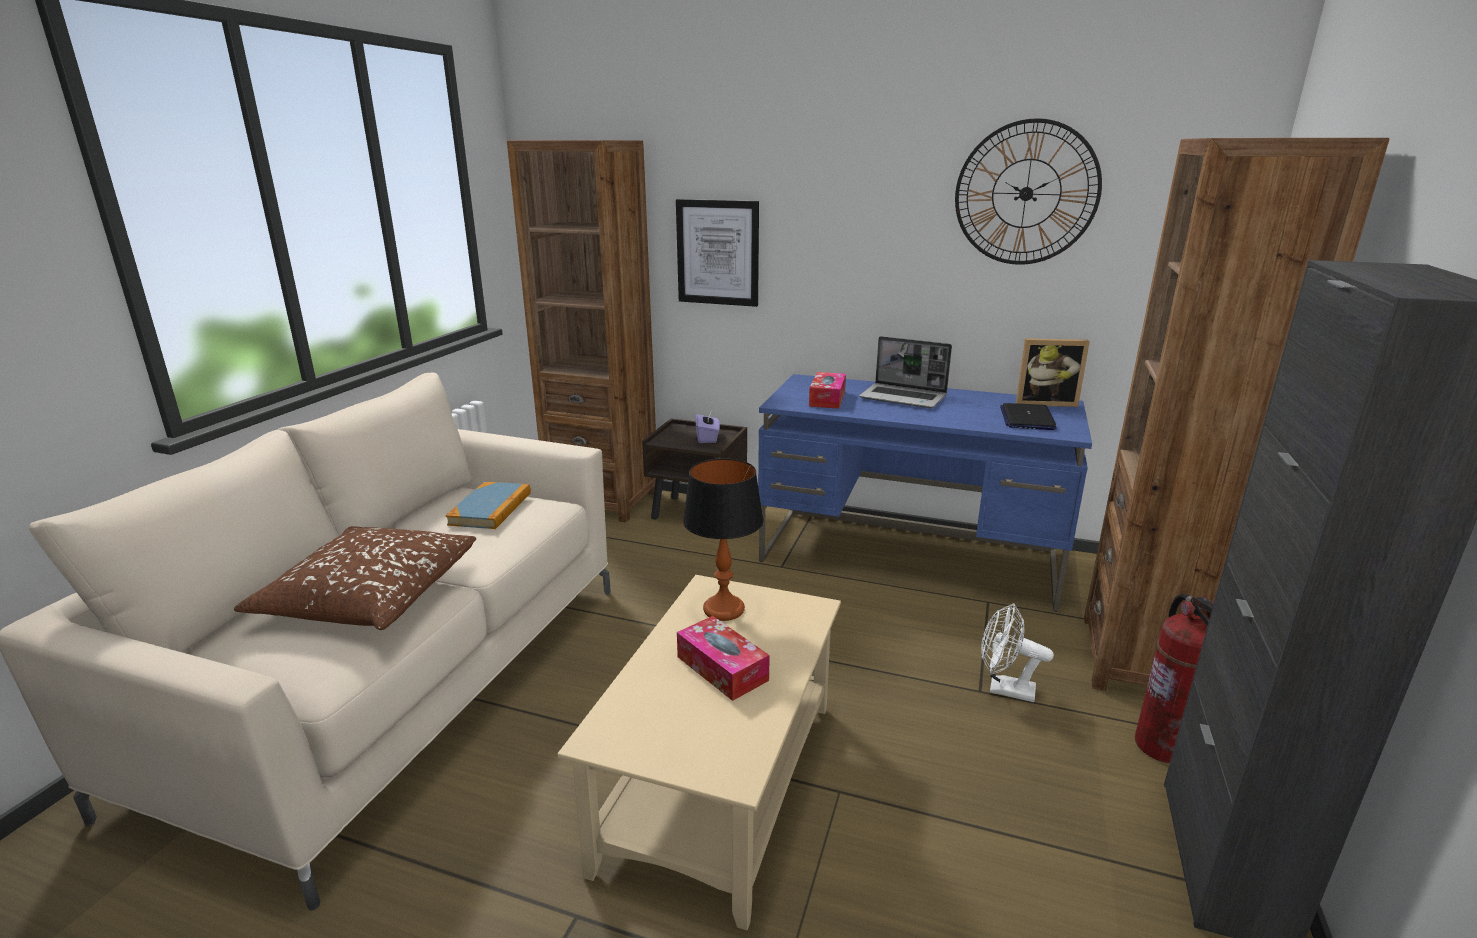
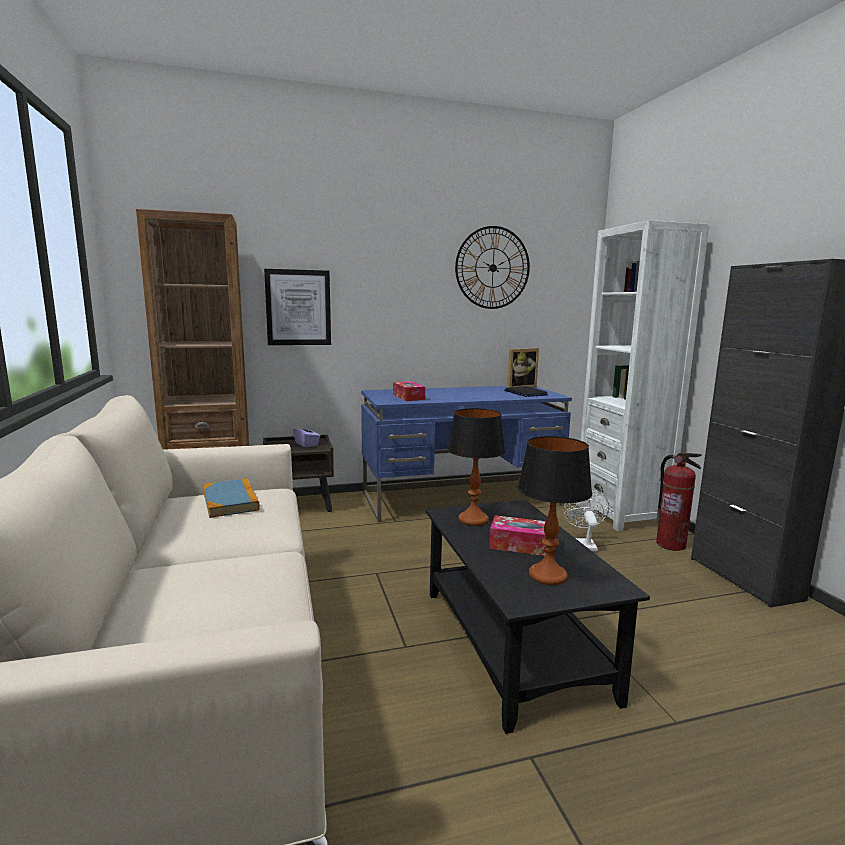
camera: 35 degrees left, 10 degrees down
(371, 595) = (221, 574): brown pillow -> none
(681, 722) = (548, 576): none -> table lamp
(720, 781) = (511, 641): beige coffee table -> black coffee table
(904, 397) = (449, 392): laptop -> none
(1004, 689) = (584, 544): white fan -> white fan turned 105 degrees clockwise
(1145, 661) = (621, 513): brown bookcase -> white bookcase

